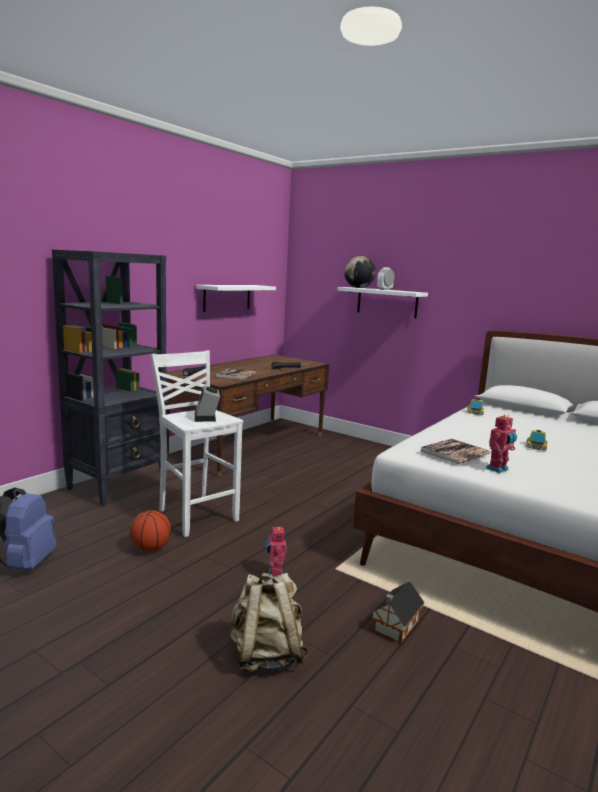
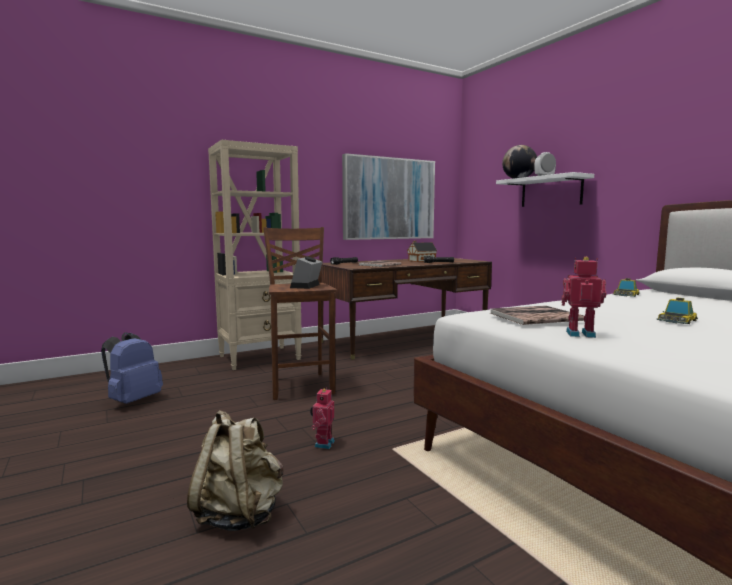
camera: 25 degrees right, 5 degrees down
(118, 486) = (260, 357): black bookcase -> beige bookcase
(150, 548) = (236, 404): basketball -> none
(196, 515) = (301, 385): white stool -> brown stool
(227, 297) = (388, 199): white shelf -> picture
(395, 626) = (410, 519): toy house -> toy house (420, 261)
(498, 469) = (580, 334): toy robot -> toy robot turned 150 degrees counterclockwise

